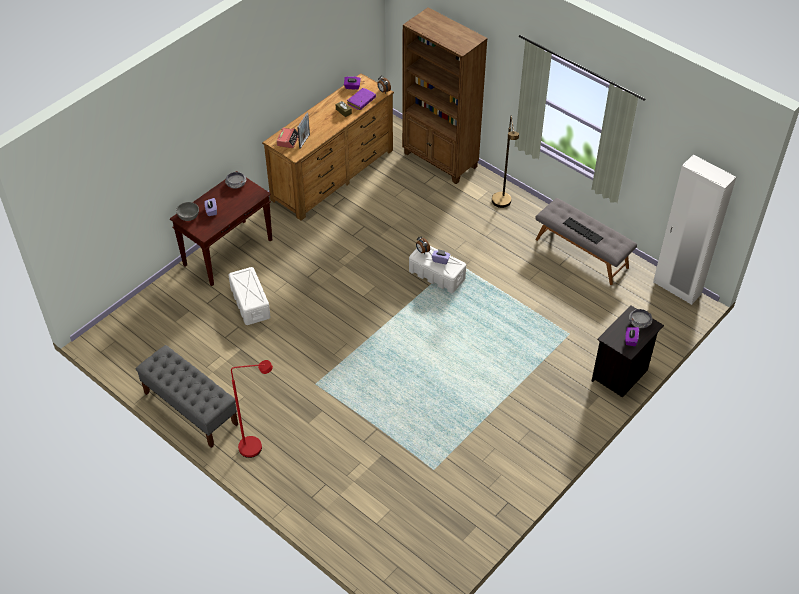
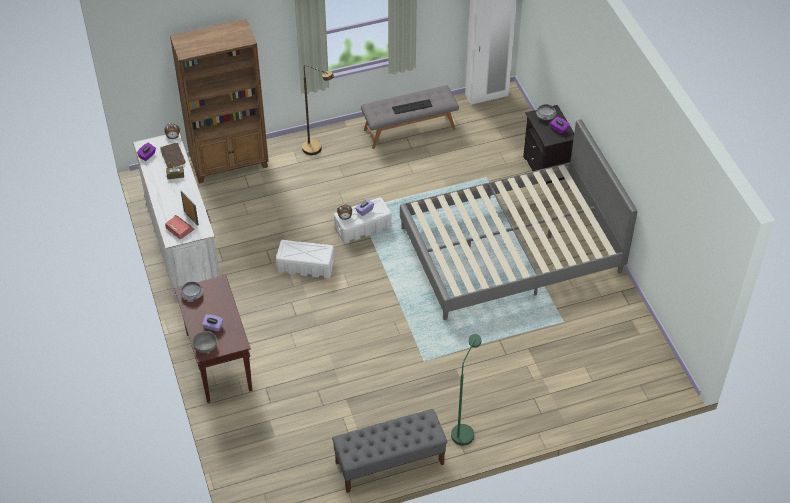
camera: 60 degrees left, 0 degrees up
(250, 302) = (295, 370): white storage box -> white storage box (305, 266)
(257, 446) = (464, 430): red floor lamp -> green floor lamp
(333, 175) = (182, 244): brown dresser -> white dresser
(361, 101) = (173, 157): purple book -> brown book
(492, 391) = (511, 250): none -> grey bed

